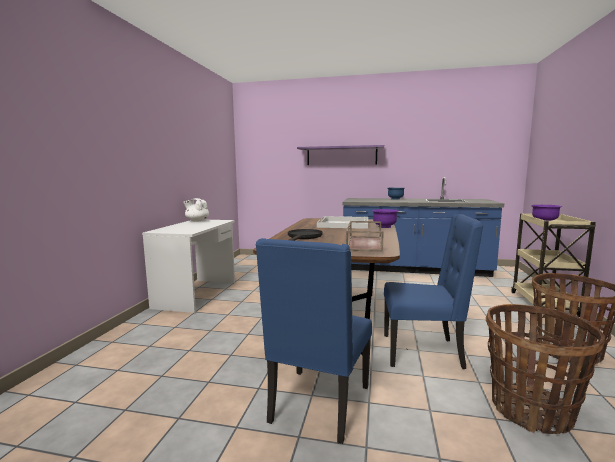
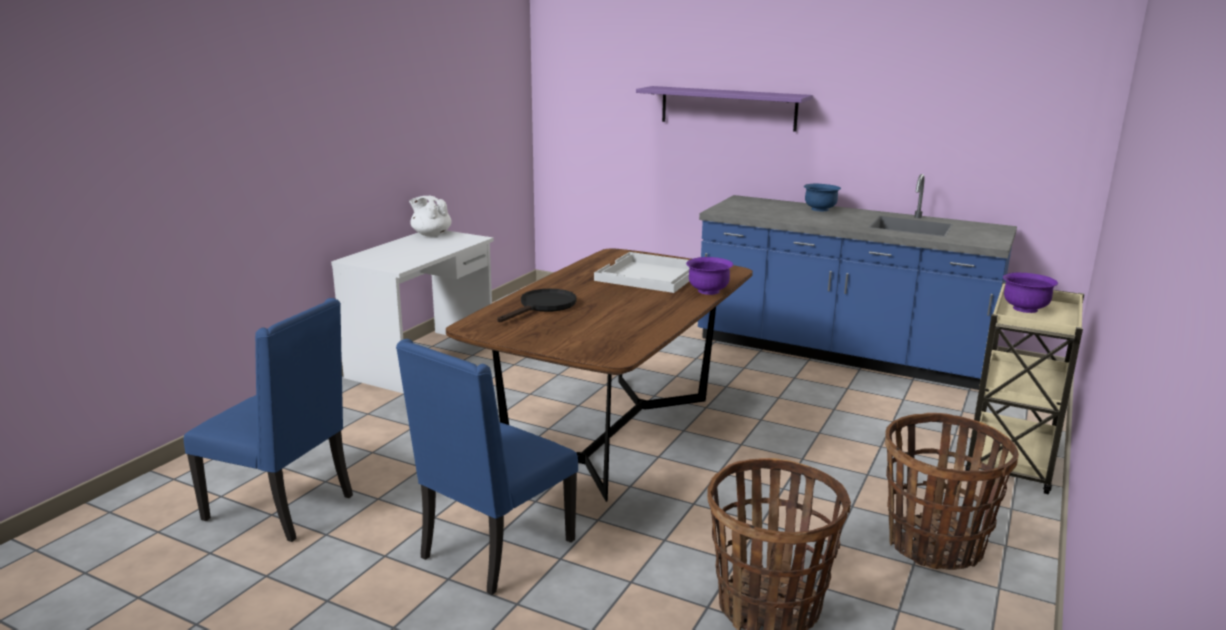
camera: 15 degrees right, 10 degrees up
(363, 243) = (614, 333): brown tray -> none
(423, 352) = (699, 507): blue chair -> blue chair (283, 507)

